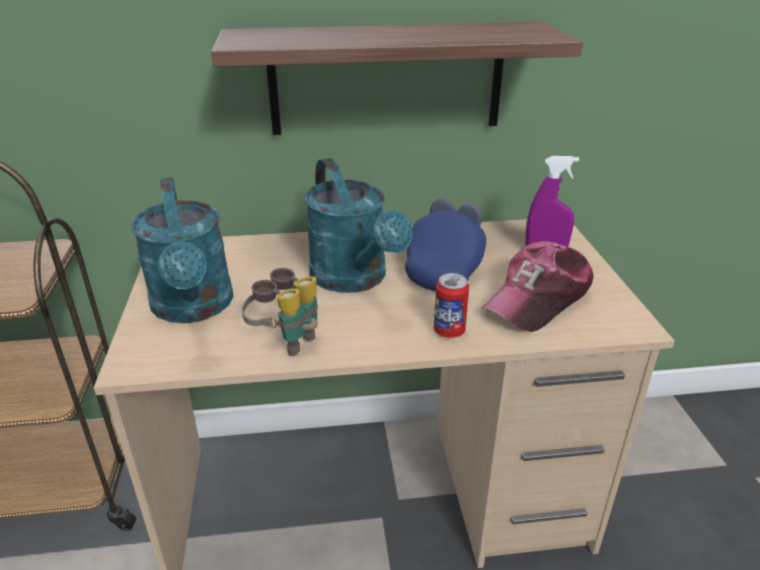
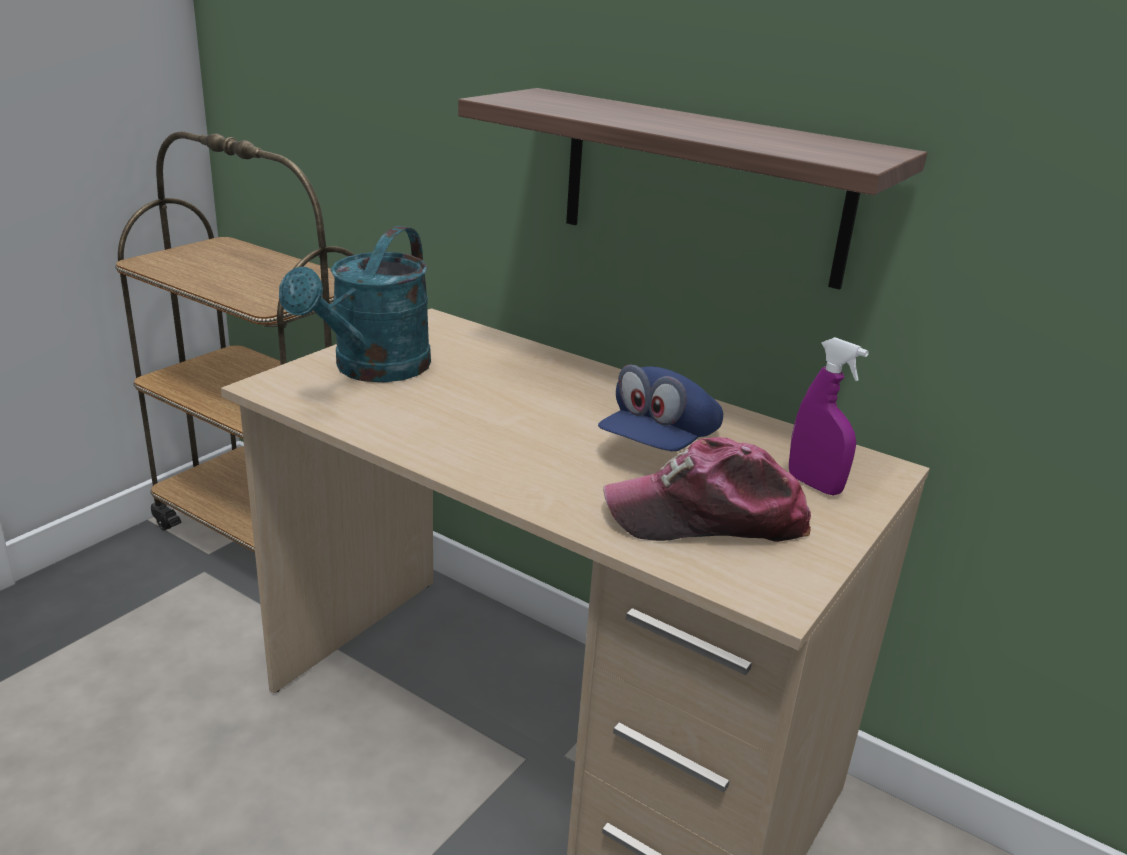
camera: 40 degrees right, 5 degrees down
(286, 339) = (399, 426): binoculars -> none
(355, 279) = (545, 411): turquoise watering can -> none
(446, 268) = (659, 444): blue cap -> blue cap turned 150 degrees clockwise
(449, 331) = (552, 493): can -> none

